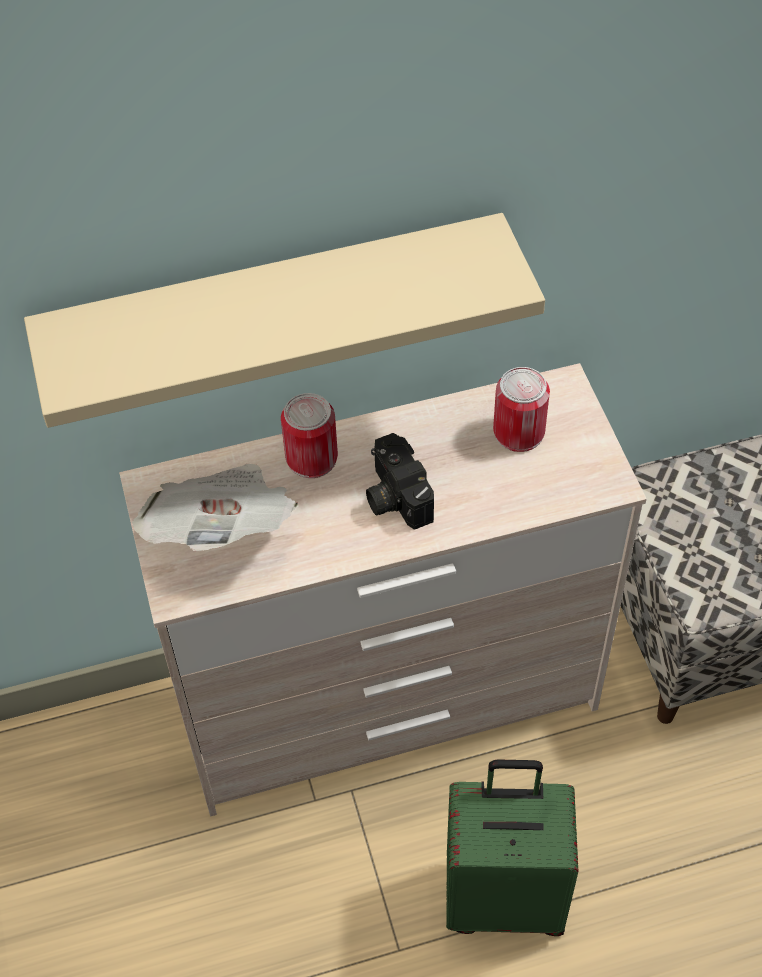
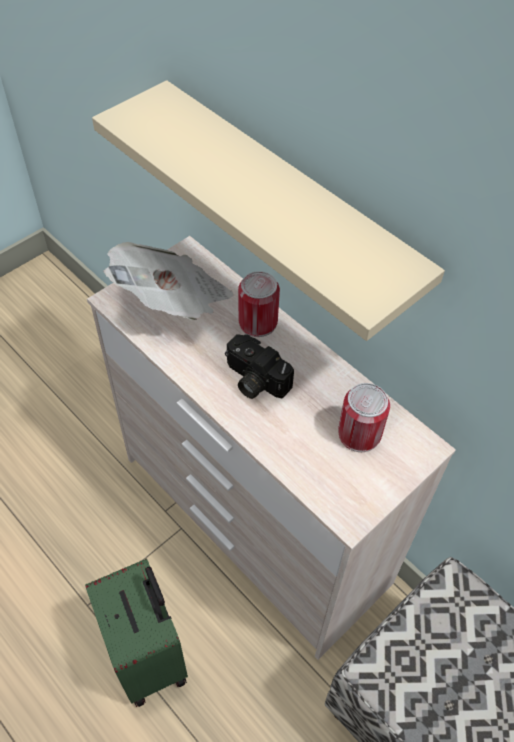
camera: 60 degrees right, 0 degrees up
(394, 496) = (253, 380): camera -> camera turned 90 degrees counterclockwise

